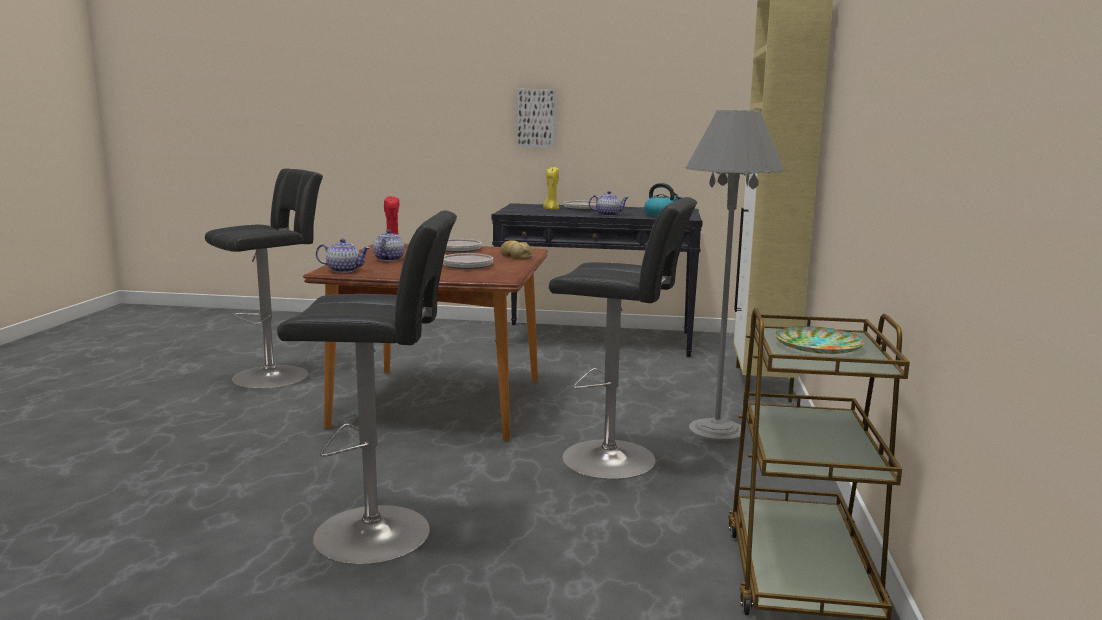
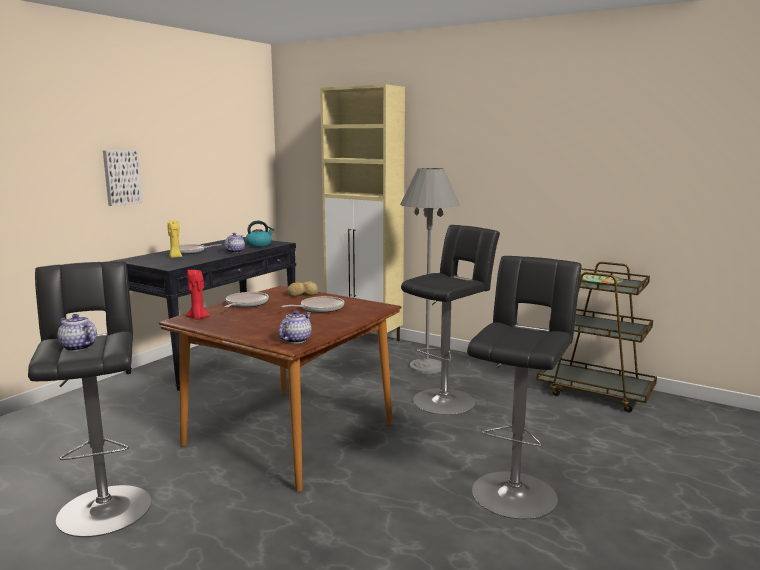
camera: 65 degrees left, 0 degrees up
(388, 259) = (261, 324): teapot -> teapot (78, 347)

